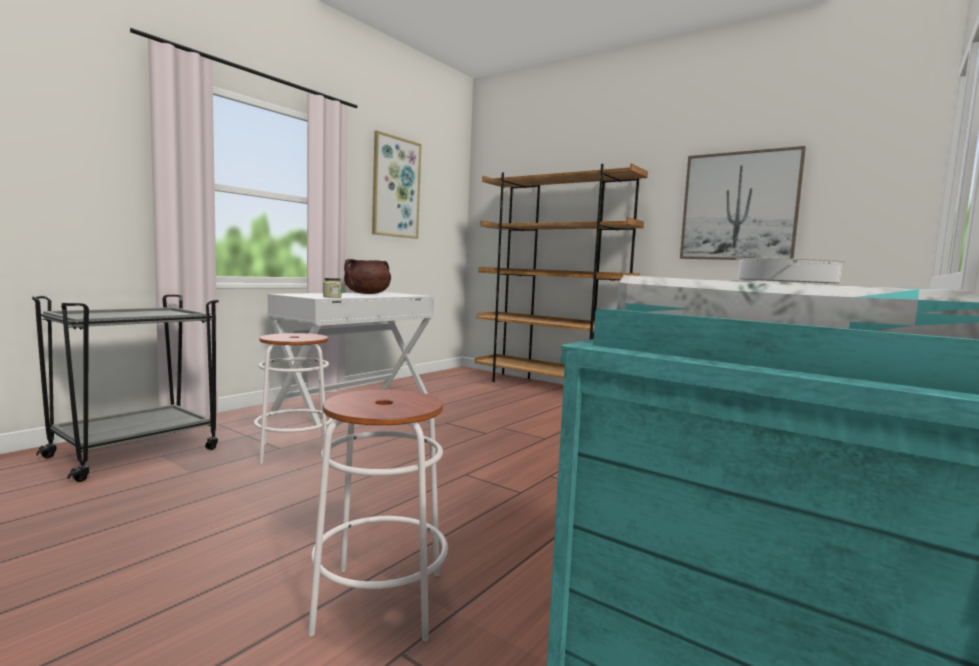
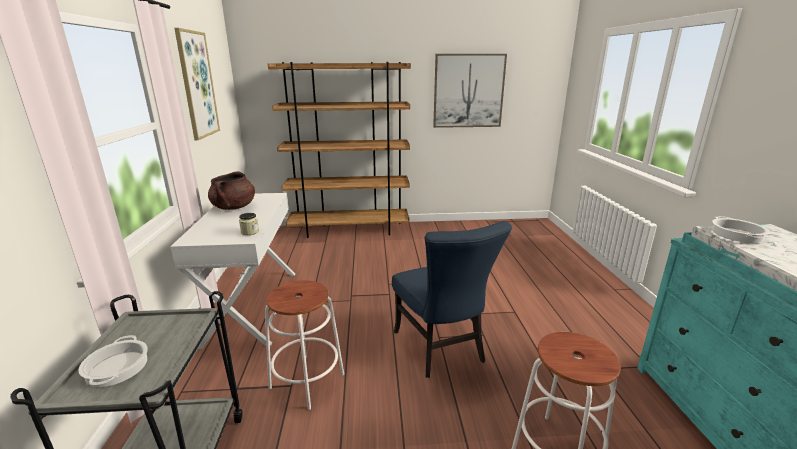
camera: 40 degrees left, 15 degrees up
(106, 315) = (118, 368): none -> cooking pot
(448, 482) = (442, 349): none -> blue chair

